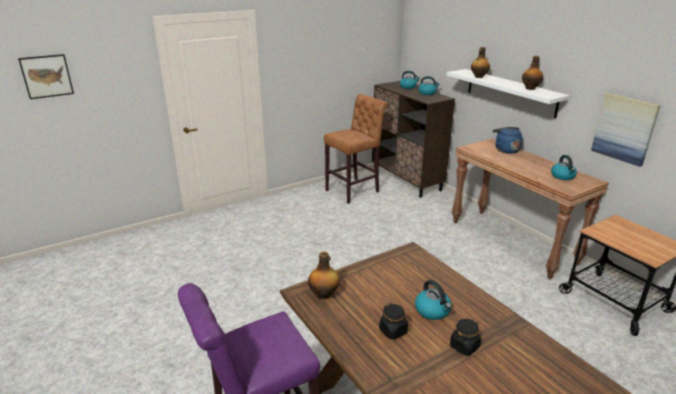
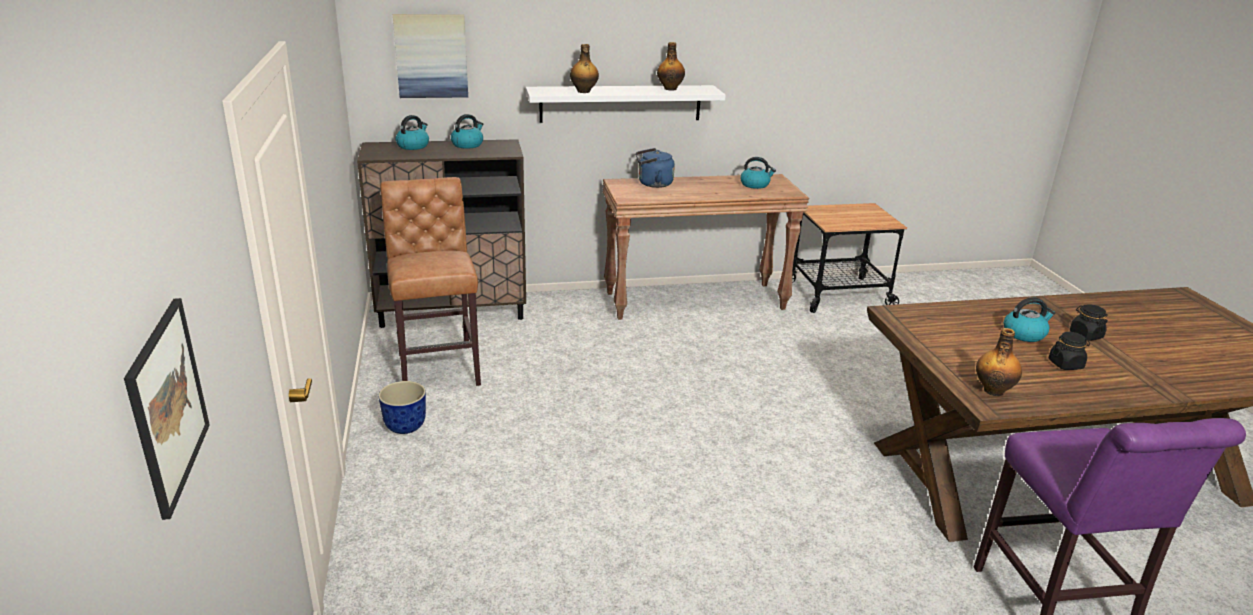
camera: 70 degrees left, 0 degrees up
(303, 197) = (405, 426): none -> planter
(624, 128) = (786, 107): picture -> picture (431, 56)

